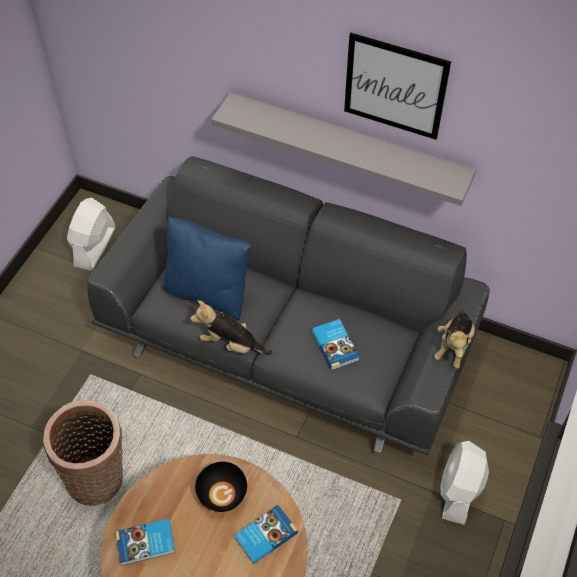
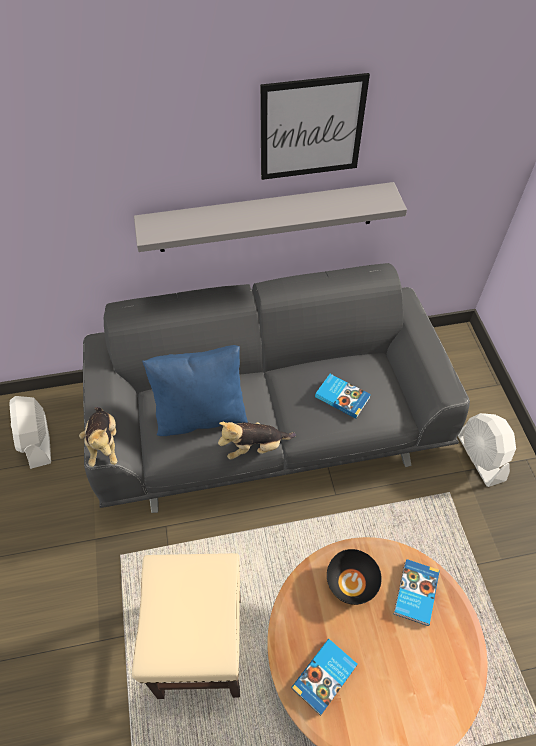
camera: 35 degrees left, 0 degrees up
(99, 478) = (200, 643): basket -> beige stool
(454, 346) = (431, 344): plush toy -> plush toy (104, 444)

